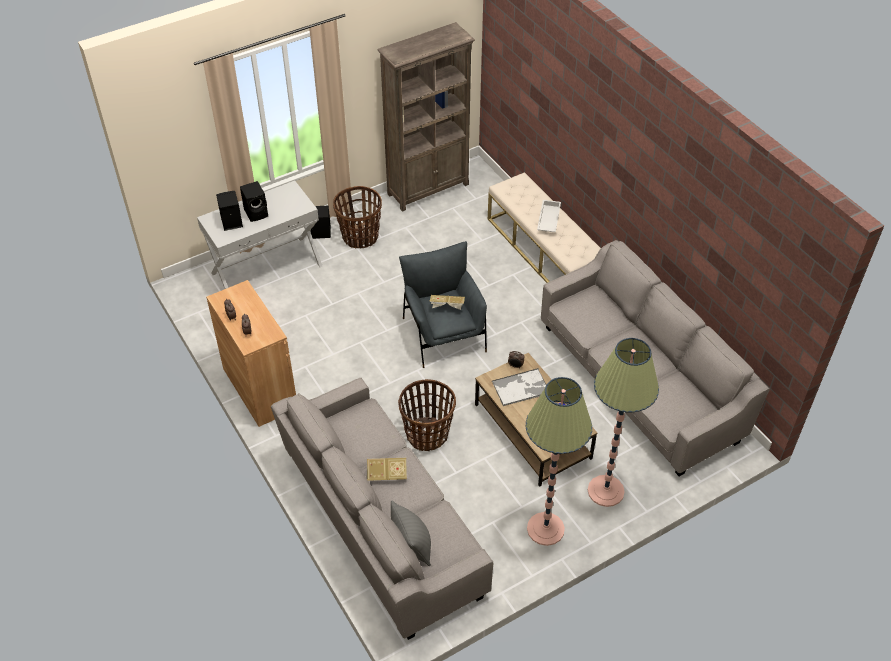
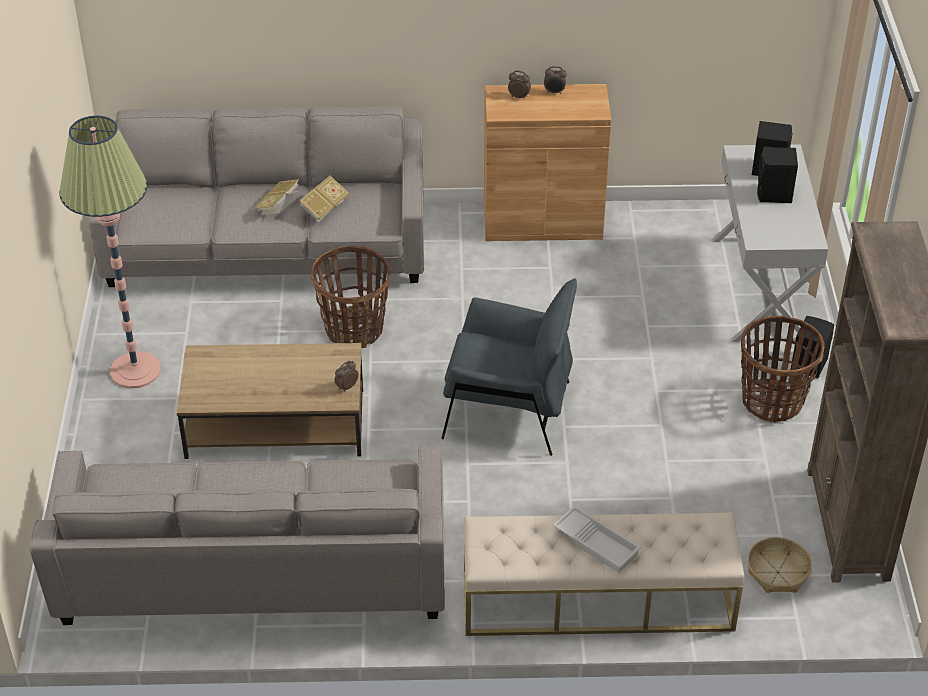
camera: 120 degrees right, 5 degrees down
(412, 546) = (175, 192): grey pillow -> none
(447, 307) = (498, 357): book -> book (324, 208)
(476, 202) = (778, 572): none -> basket
(521, 387) = (307, 376): tray -> none
(605, 491) = (130, 447): floor lamp -> none

